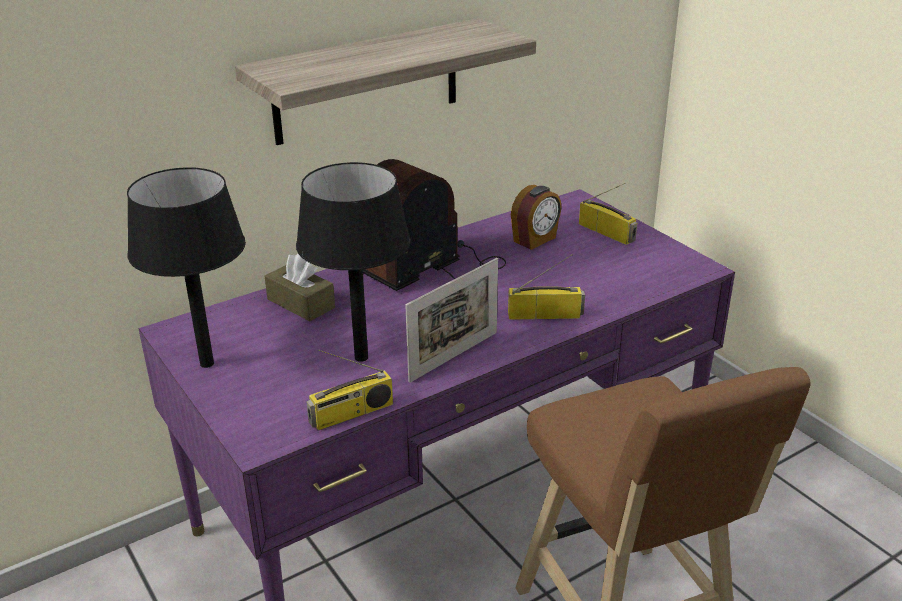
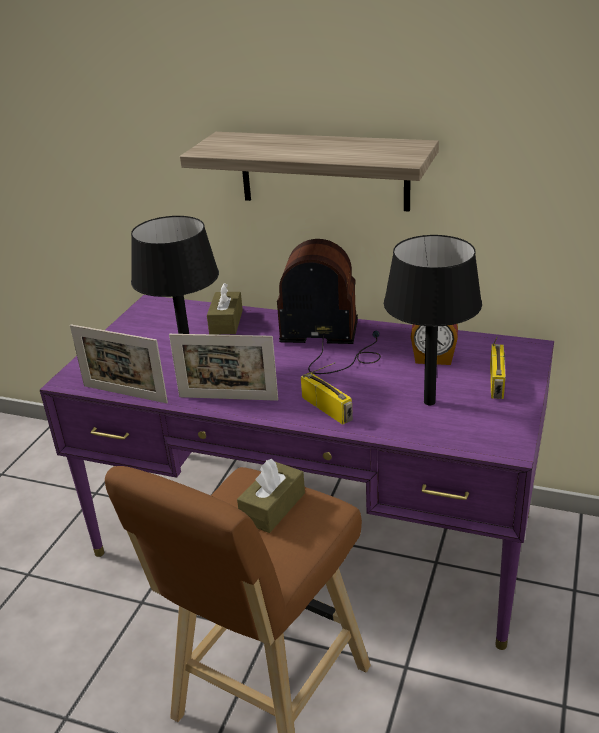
camera: 55 degrees right, 0 degrees up
(207, 364) = (129, 329): black table lamp -> black table lamp (429, 402)
(351, 414) = (125, 394): radio -> picture frame
(627, 413) = (273, 507): none -> brown tissue box

